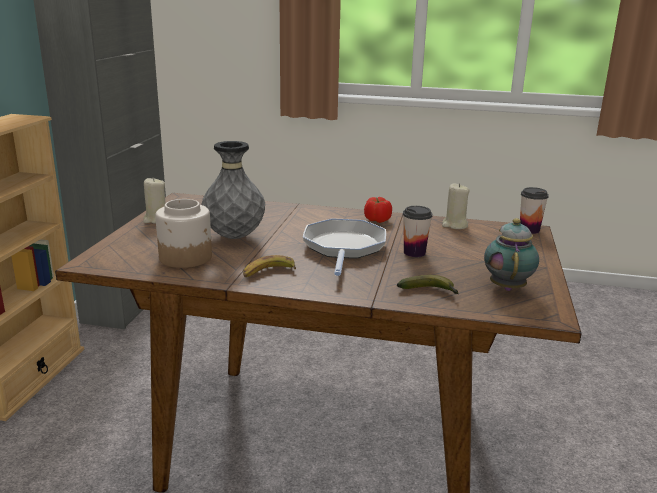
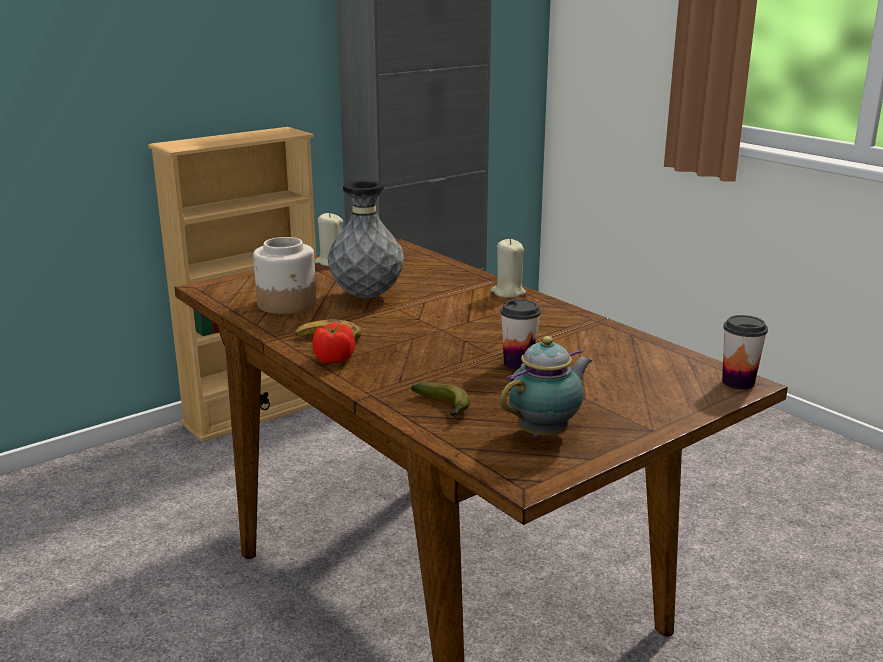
camera: 40 degrees right, 0 degrees up
(344, 248) = (451, 336): frying pan -> none
(377, 220) = (554, 318): tomato -> tomato (334, 359)
(454, 225) = (642, 348): beige candle -> beige candle (508, 292)

